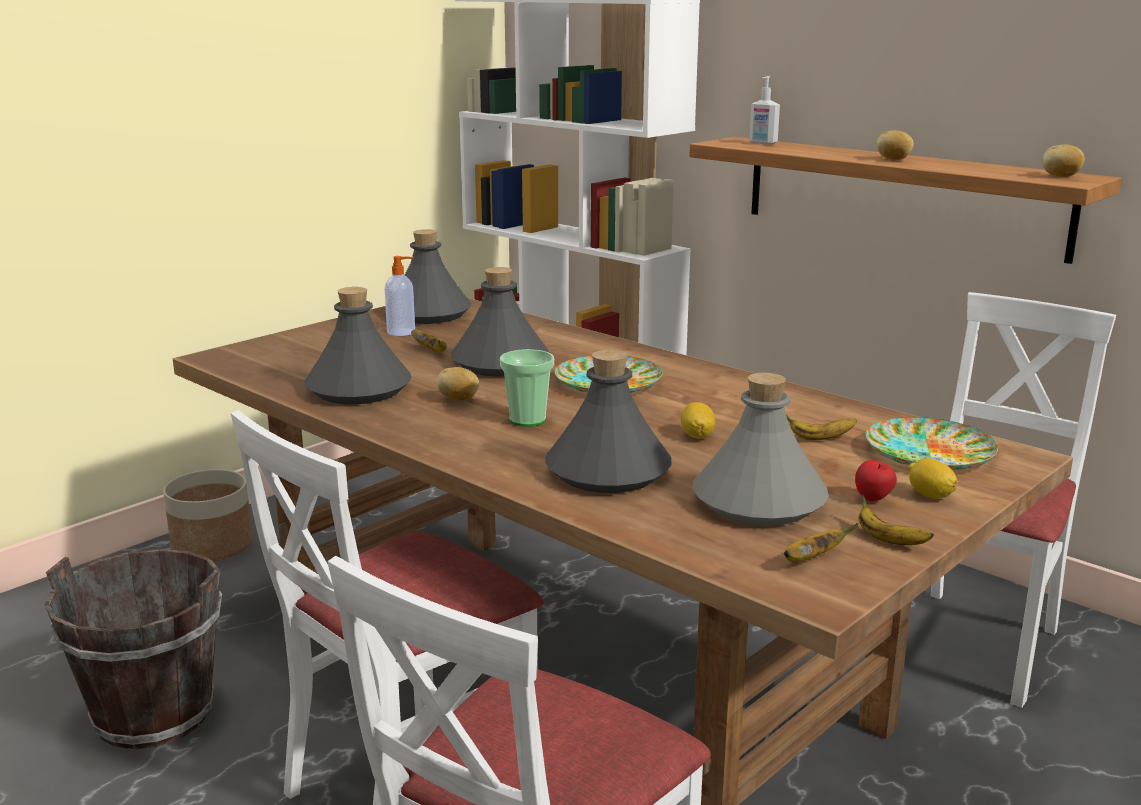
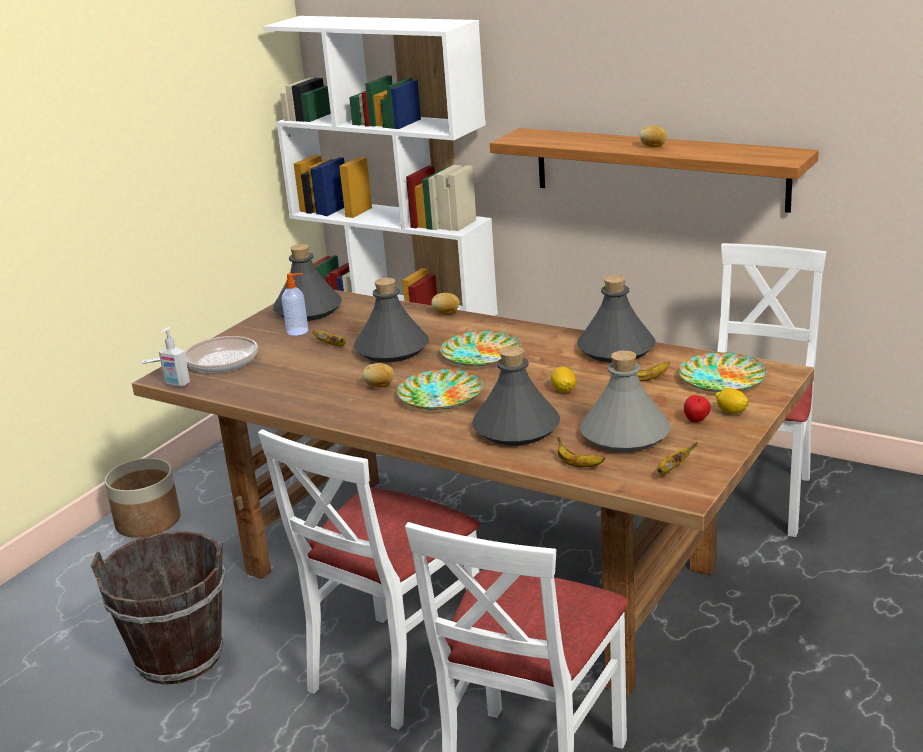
camera: 10 degrees left, 5 degrees up
(285, 349) = (216, 361): none -> frying pan
(358, 390) = (299, 390): grey bottle -> grey bottle (616, 350)
(527, 420) = (439, 396): cup -> plate
(762, 143) = (546, 135): soap dispenser -> soap dispenser (177, 384)
(888, 540) = (714, 449): banana -> banana (578, 465)
(1060, 176) = (777, 154): potato -> potato (446, 313)

